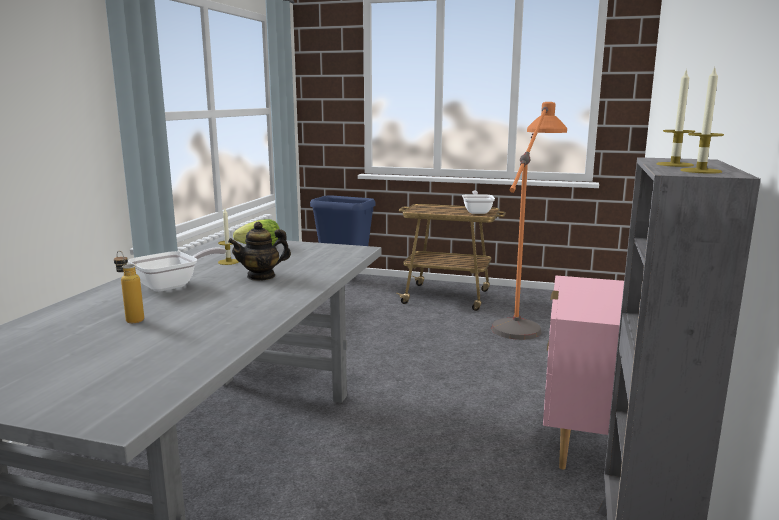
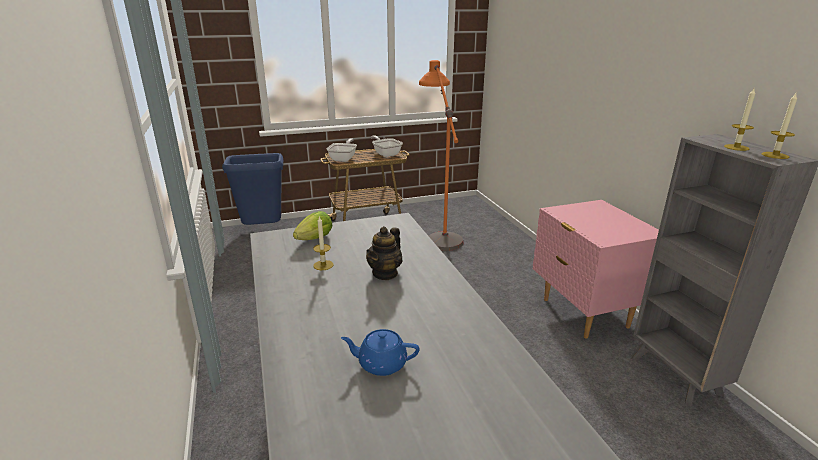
camera: 35 degrees left, 10 degrees up
(131, 319) = (381, 364): bottle -> blue teapot
(173, 285) = (333, 310): frying pan -> frying pan (344, 158)

